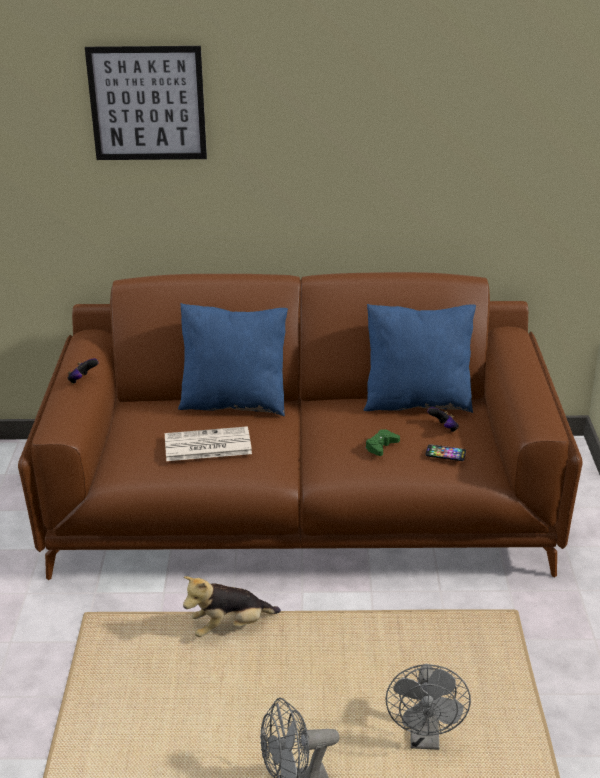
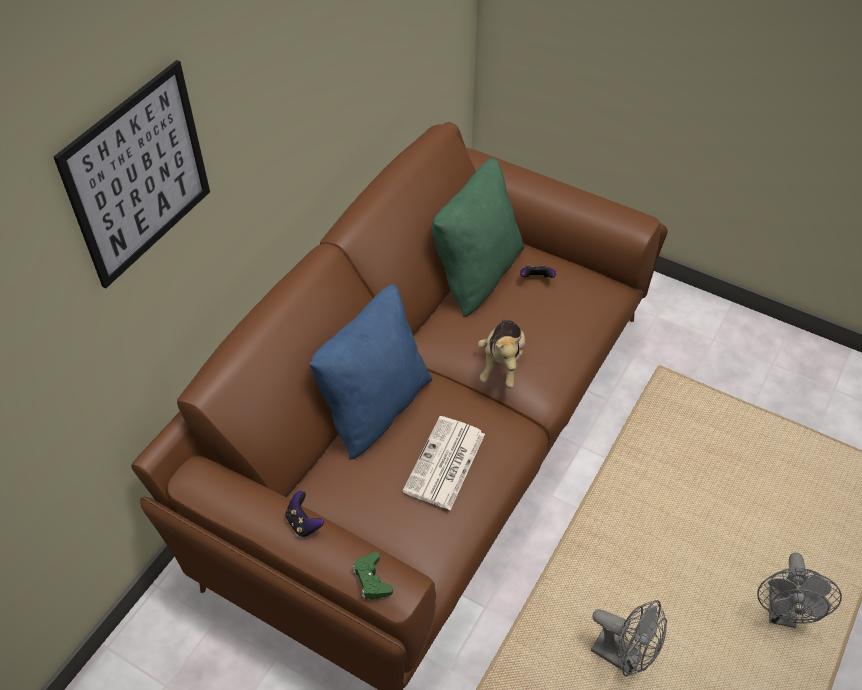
camera: 60 degrees left, 20 degrees up
(230, 627) = (567, 573): plush toy -> plush toy (502, 363)
(381, 446) = (537, 334): green game controller -> green game controller (372, 580)
(417, 402) = (476, 274): blue pillow -> green pillow
(425, 739) = (767, 499): grey fan -> grey fan (623, 657)
(445, 453) = (575, 298): phone -> none

